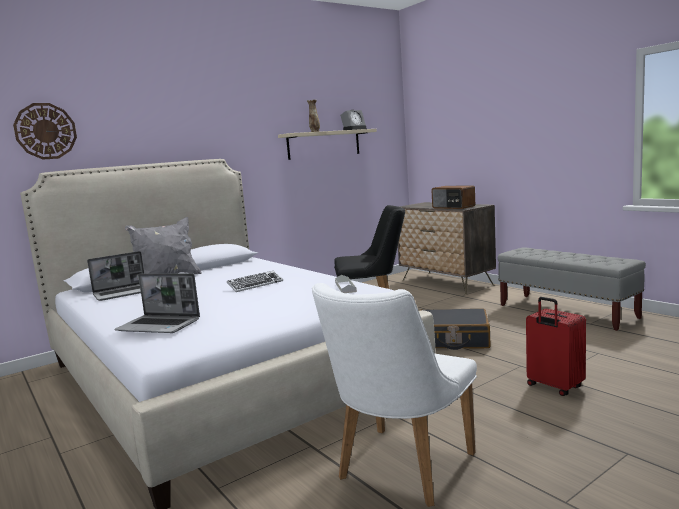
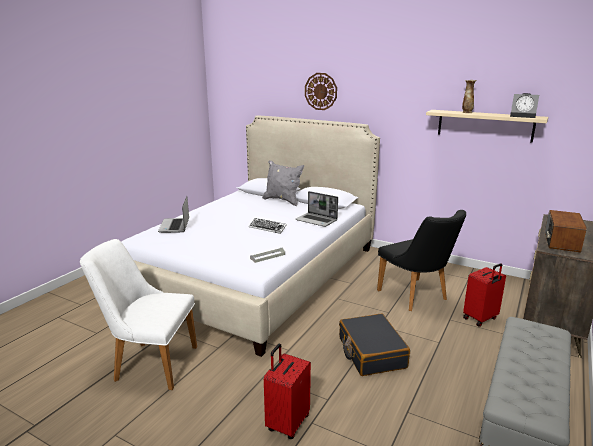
camera: 65 degrees right, 10 degrees up
(45, 131) = (267, 89): wall clock -> wall clock (320, 91)
(124, 293) = (244, 200): laptop -> laptop (317, 220)
(426, 298) = (480, 318): none -> red suitcase

